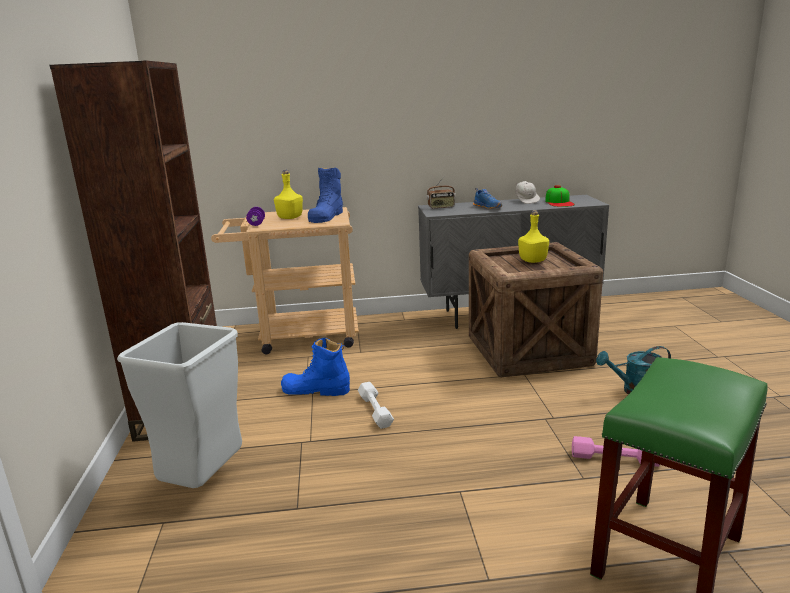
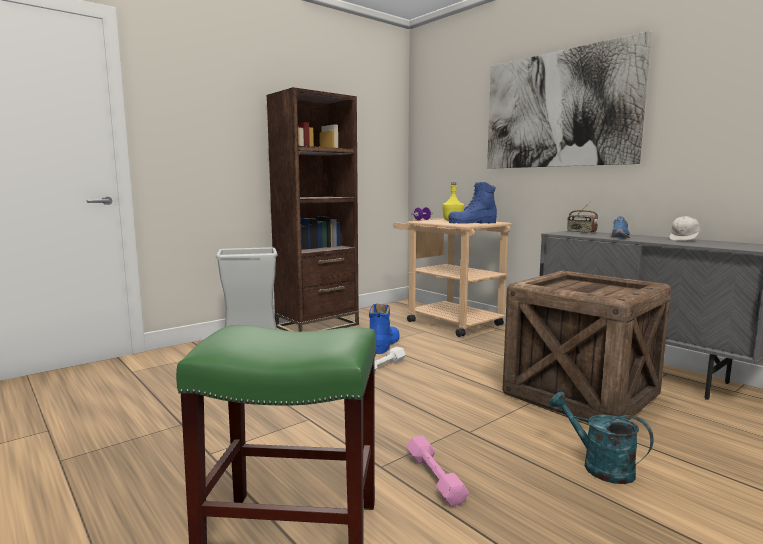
camera: 55 degrees right, 10 degrees down
(315, 390) = (384, 345): blue boot -> blue boot turned 45 degrees clockwise
(387, 81) = (559, 110): none -> picture
(532, 261) = (594, 289): yellow bottle -> none
(559, 202) = (715, 244): cap -> none

